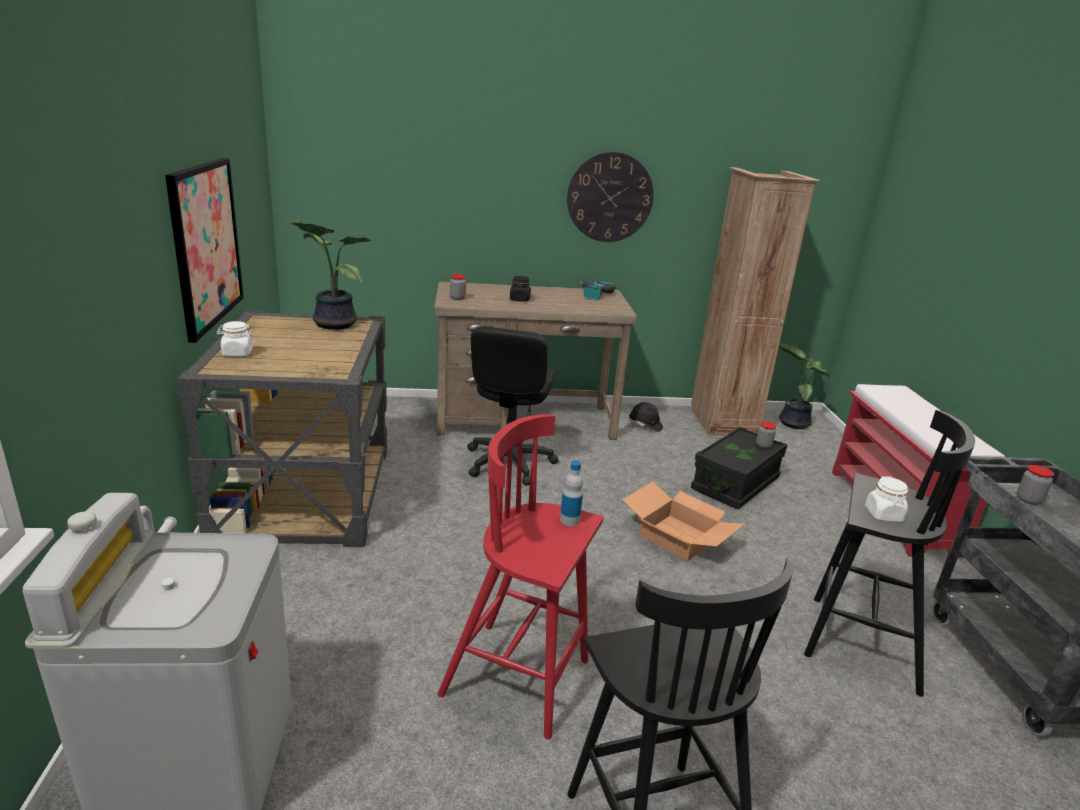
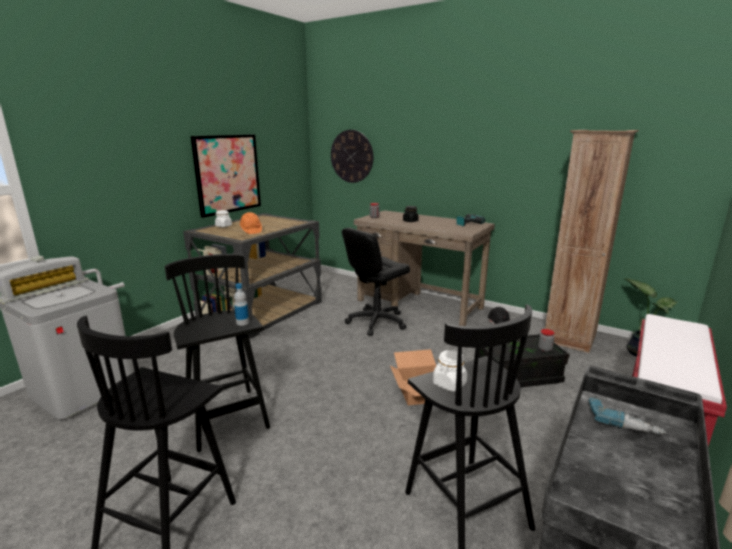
camera: 40 degrees right, 5 degrees down
(314, 355) = (251, 231): none -> orange hard hat
(332, 324) = (287, 221): potted plant -> none
(521, 679) = (227, 420): red stool -> black stool
(610, 197) = (488, 156): wall clock -> wall clock (351, 156)
(1028, 500) = (623, 421): jar -> power drill

